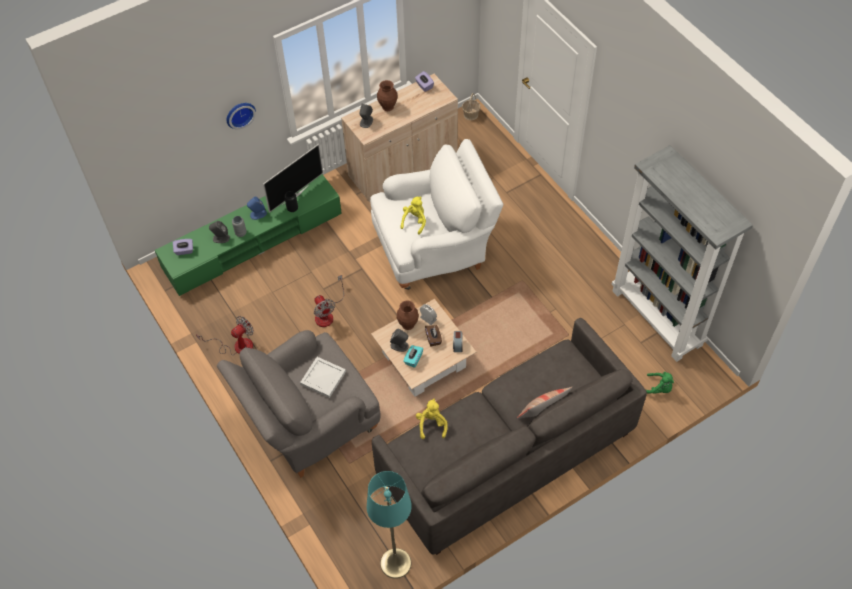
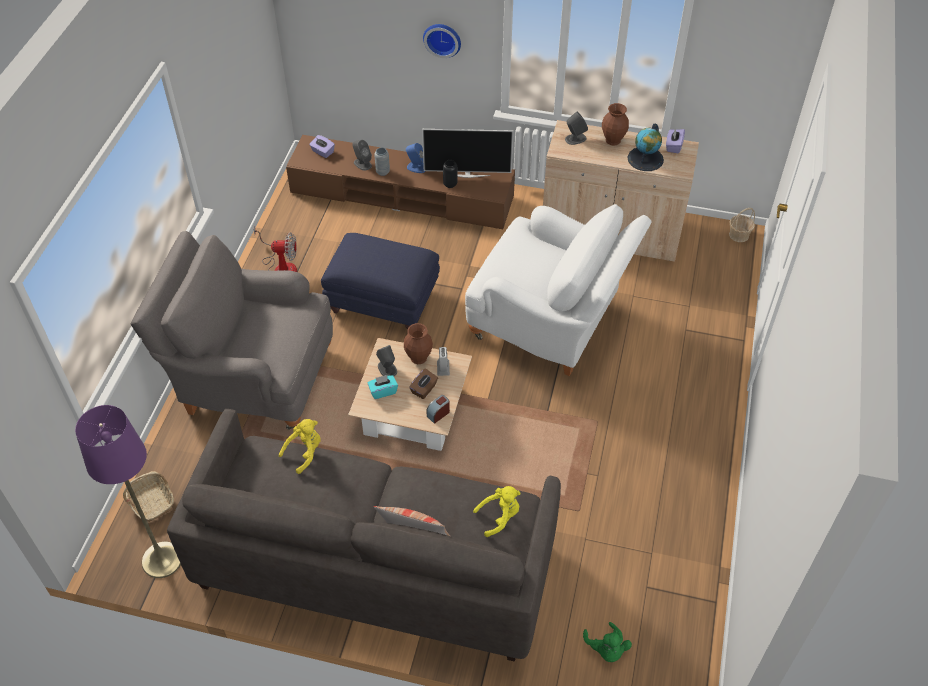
camera: 45 degrees right, 5 degrees down
(253, 241) = (402, 195): green tv stand -> brown tv stand
(324, 378) = (271, 329): white tray -> none
(327, 313) = (384, 301): fan -> blue ottoman
(347, 541) = (152, 501): none -> basket
(395, 563) = (162, 560): turquoise floor lamp -> purple floor lamp
(414, 221) = (525, 266): yellow plush toy -> yellow plush toy (499, 516)
(419, 105) = (645, 159): none -> globe
(658, 318) = (697, 580): grey bookcase -> none

